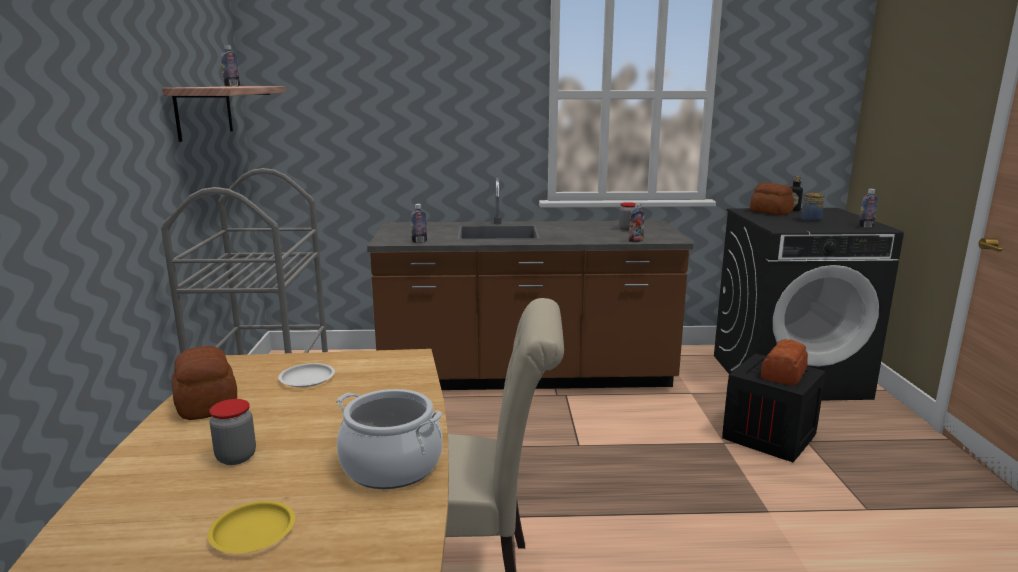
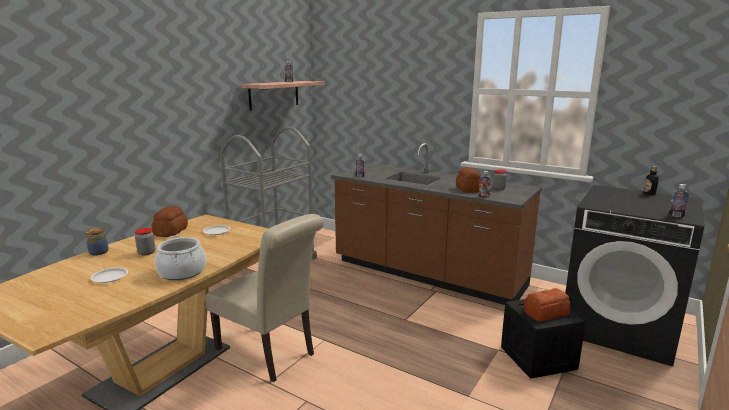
camera: 35 degrees right, 0 degrees up
(252, 532) = (109, 277): yellow plate -> white plate
(770, 212) = (622, 192): bread -> bread (468, 189)
(810, 220) = (638, 203): jar -> jar (98, 252)

